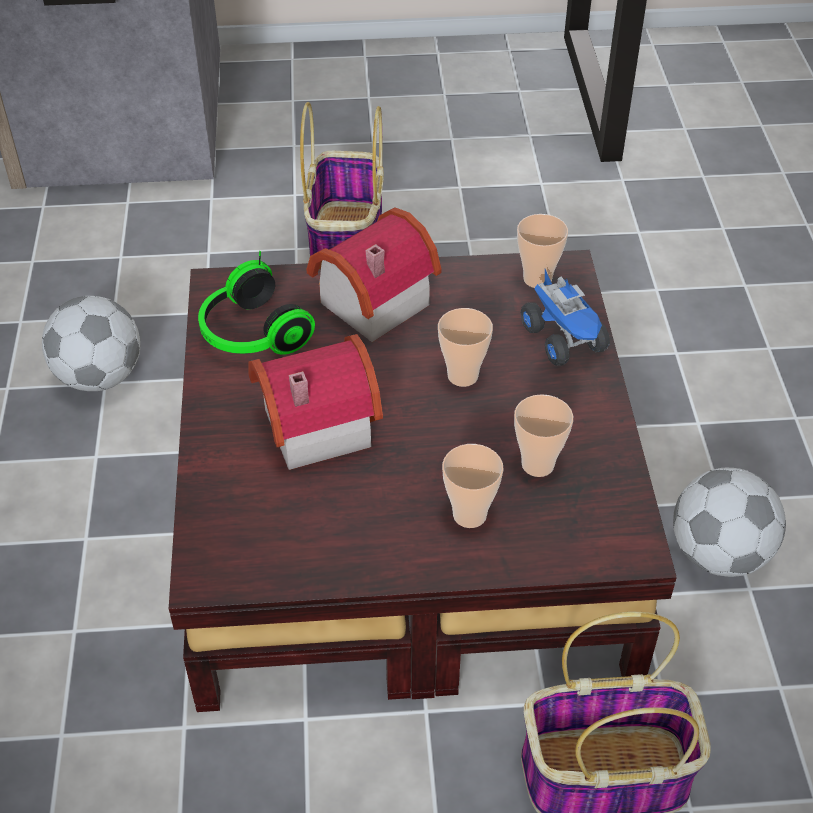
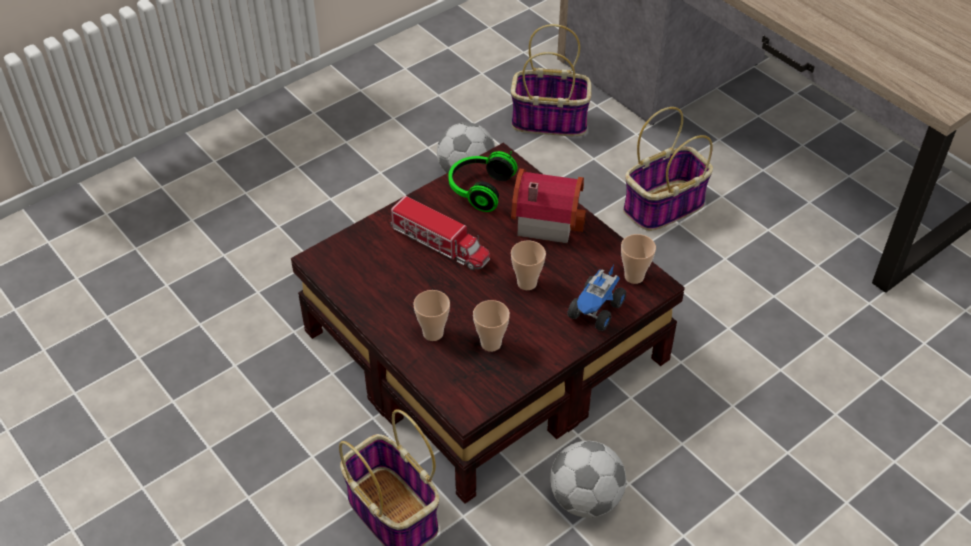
camera: 55 degrees right, 0 degrees up
(104, 253) = (550, 121): none -> basket
(312, 423) = (440, 244): toy house -> toy truck

